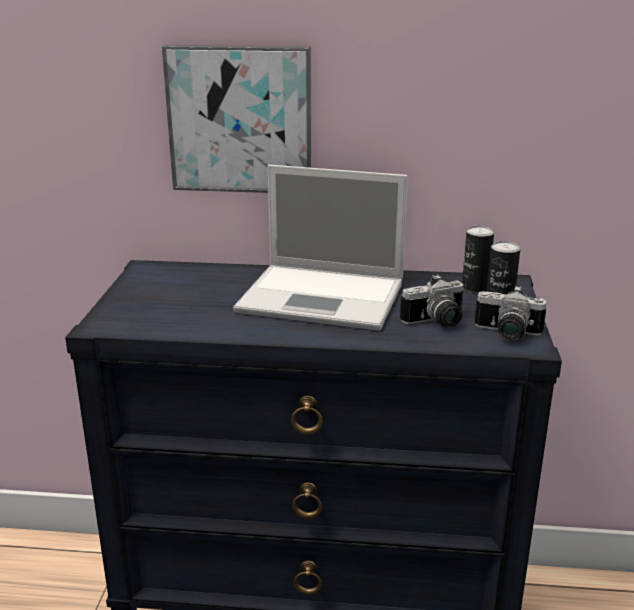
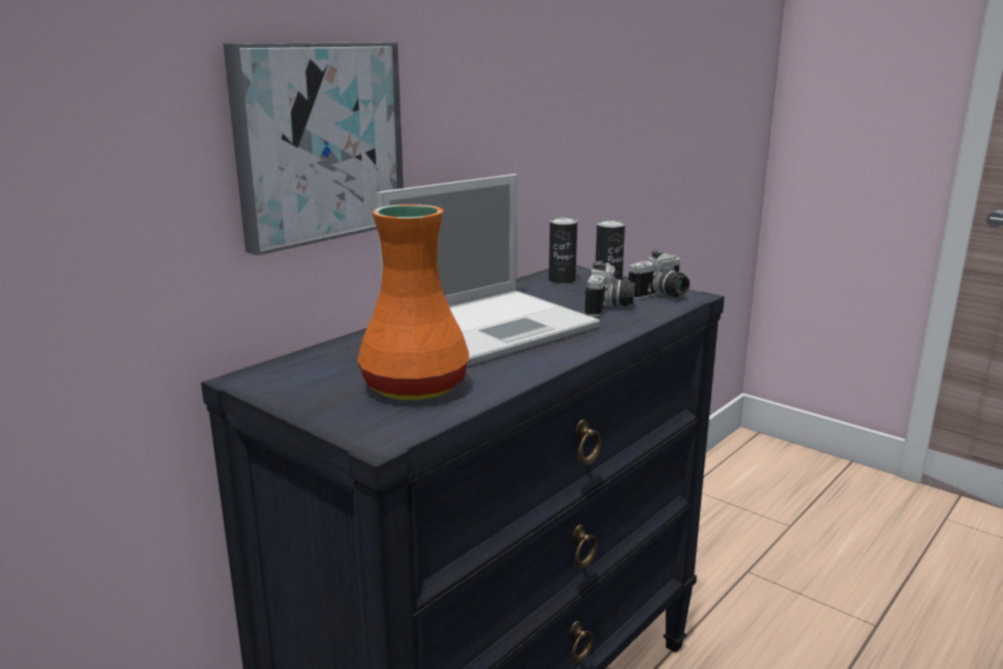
camera: 55 degrees left, 5 degrees down
(185, 309) = (413, 385): none -> orange vase

